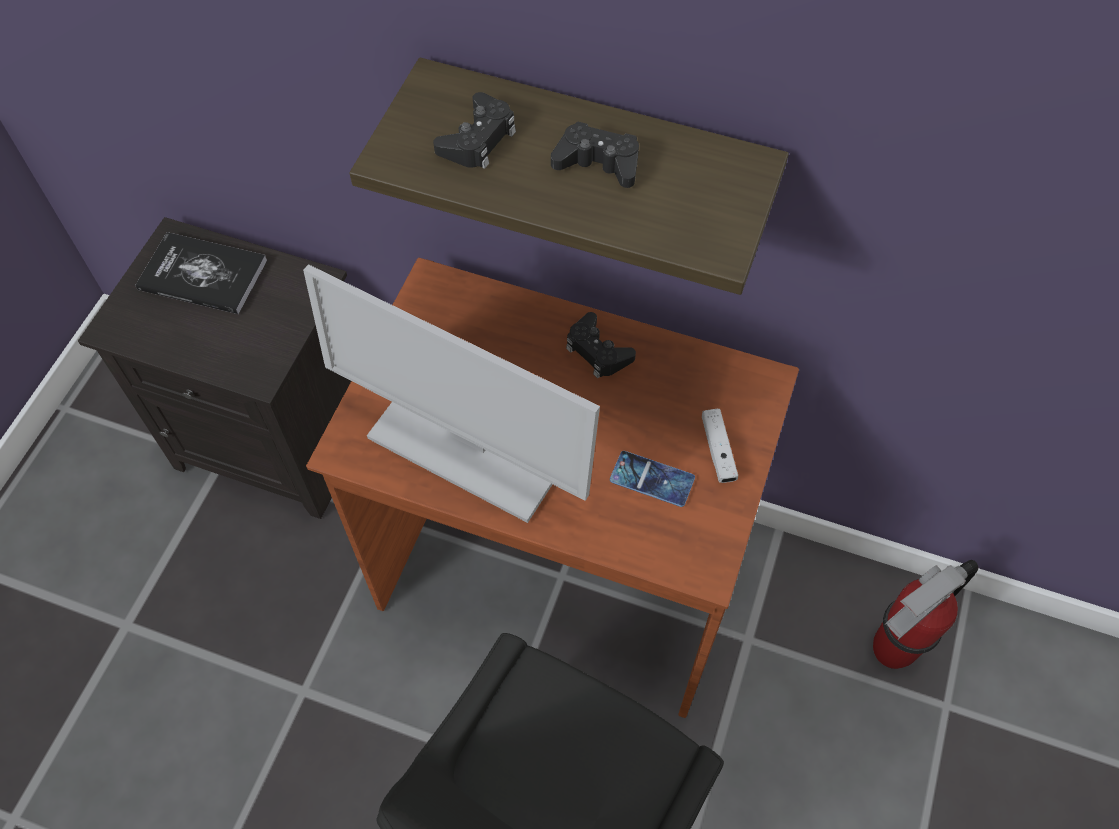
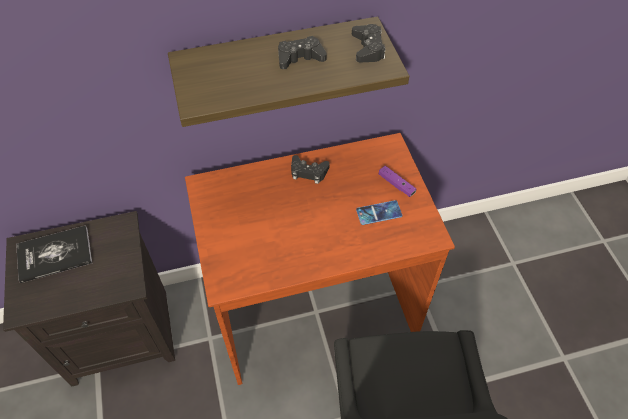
camera: 35 degrees left, 5 degrees down
(468, 445) = (283, 247): monitor -> none
(478, 139) = (233, 74): black game controller -> black game controller (368, 48)
(718, 450) = (396, 184): white game controller -> purple game controller
(891, 651) = (476, 254): fire extinguisher -> none

